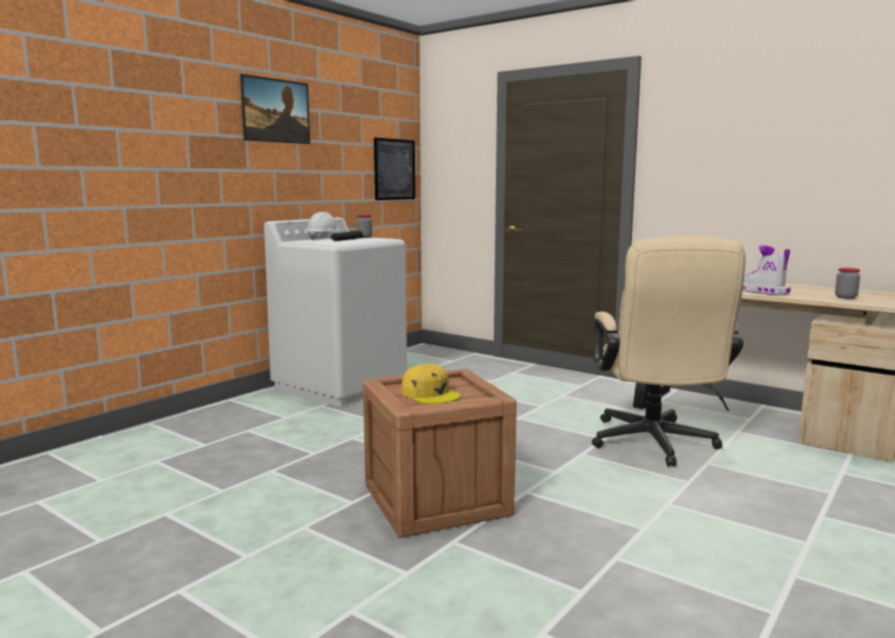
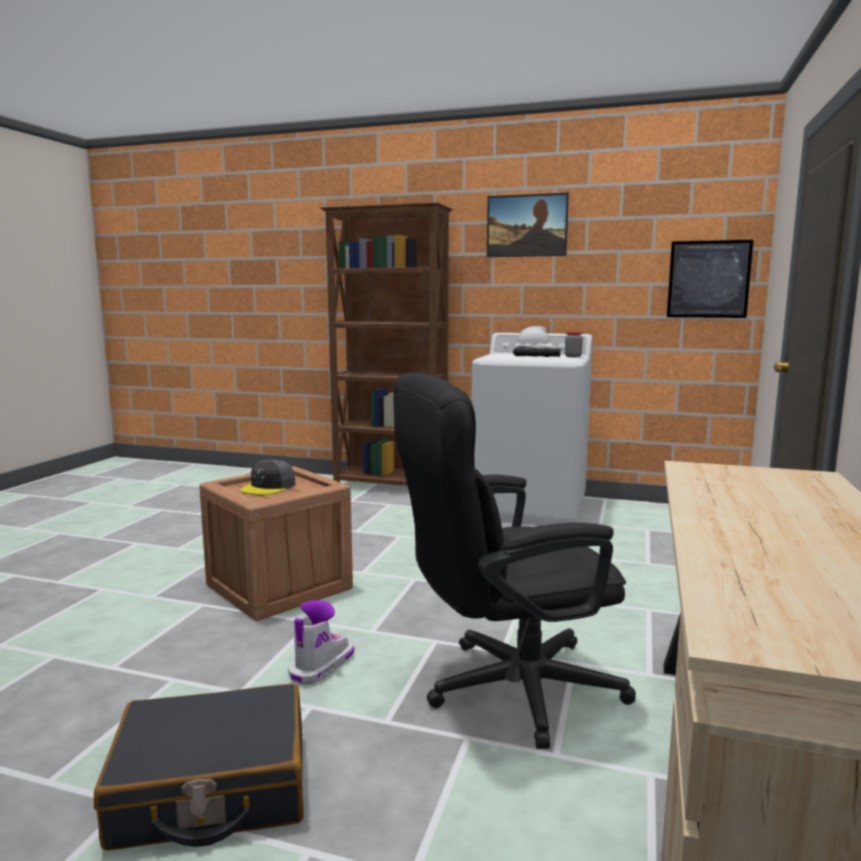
camera: 70 degrees right, 0 degrees up
(189, 422) = (391, 487): none -> brown bookcase
(430, 394) = (269, 487): yellow cap -> grey cap
(655, 445) = (506, 690): beige office chair -> black office chair
(762, 292) = (718, 527): boot -> boot (321, 666)
(771, 543) = (212, 788): none -> black suitcase
(845, 297) = (779, 593): jar -> none

